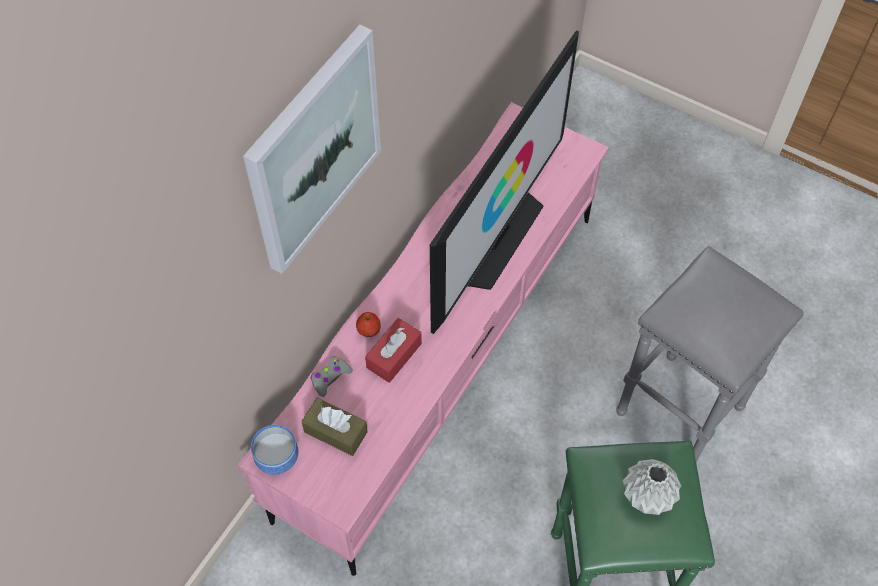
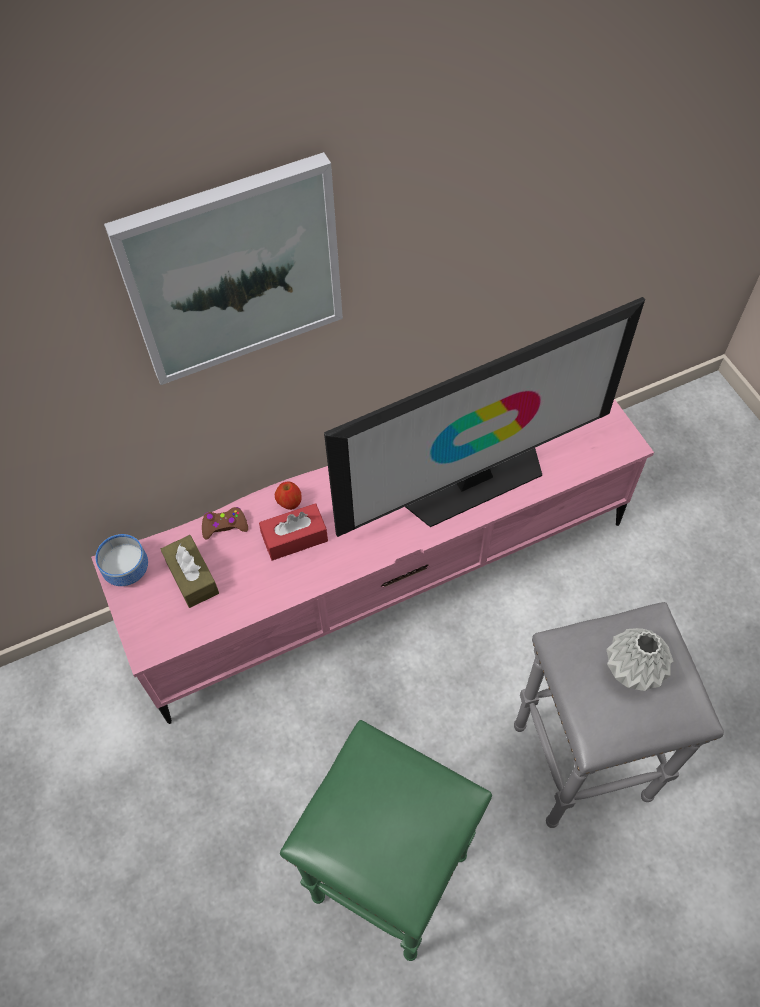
camera: 35 degrees right, 0 degrees up
(330, 378) = (224, 526): grey game controller -> brown game controller
(648, 496) = (394, 821): grey vase -> grey vase (633, 671)

